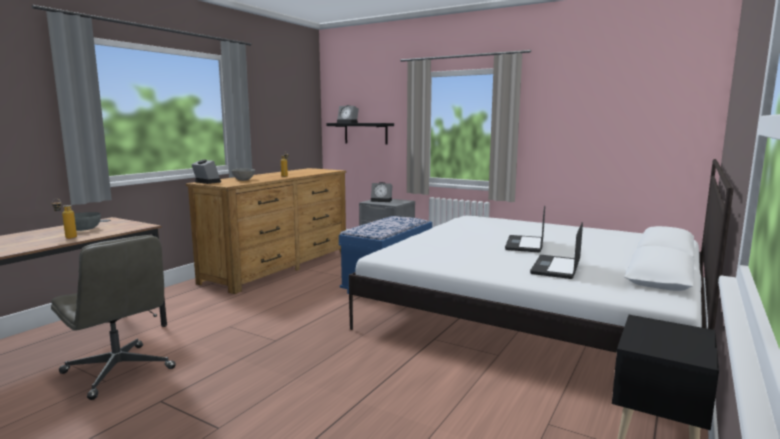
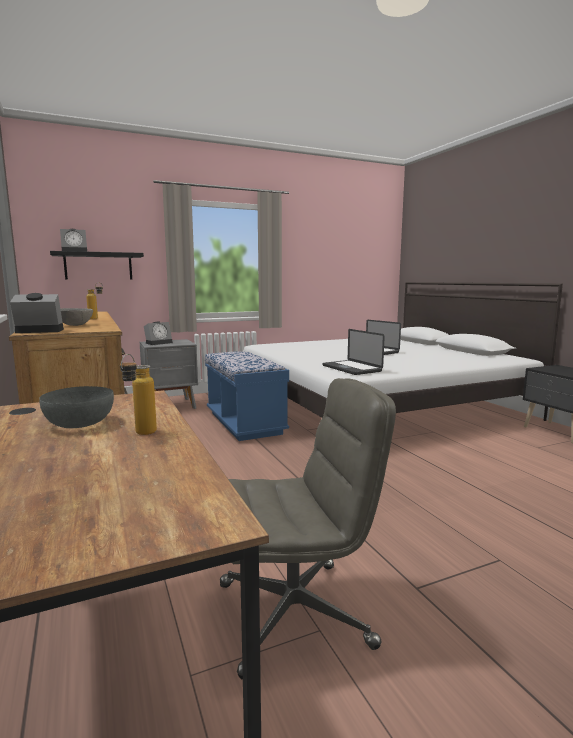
camera: 55 degrees left, 0 degrees up
(556, 268) = (437, 357): laptop -> laptop (351, 368)

